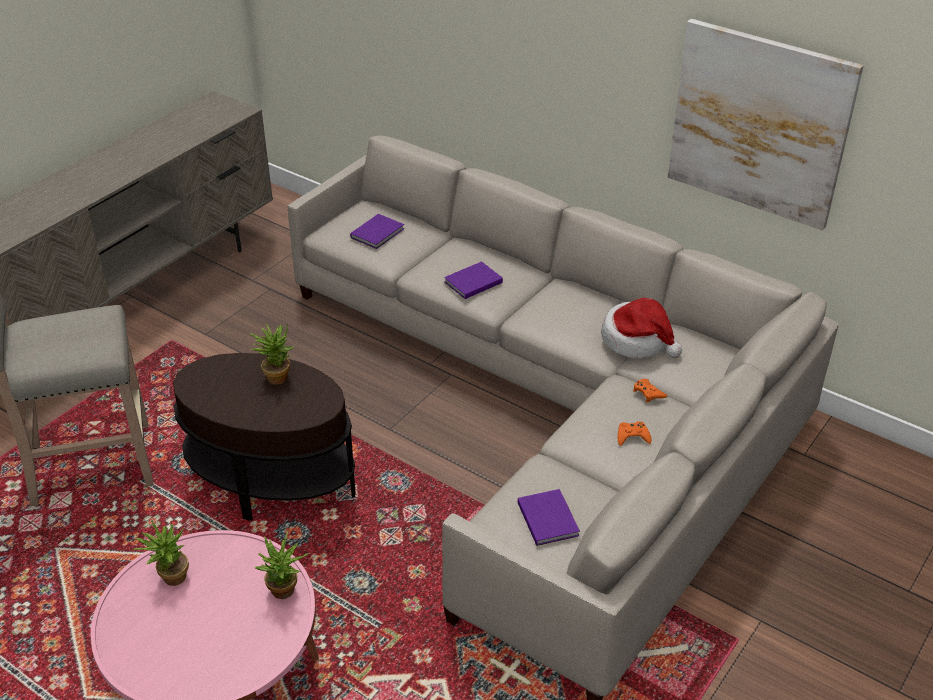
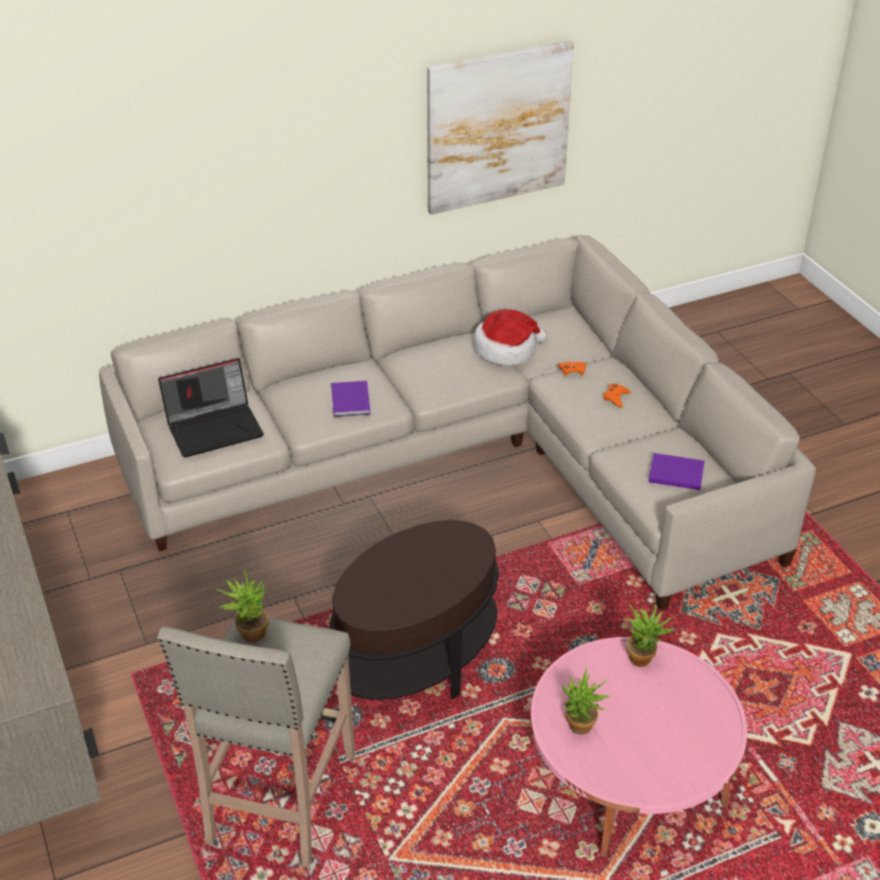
camera: 60 degrees left, 0 degrees up
(276, 375) = (403, 553): potted plant -> potted plant (248, 633)
(379, 233) = (215, 427): purple book -> laptop

